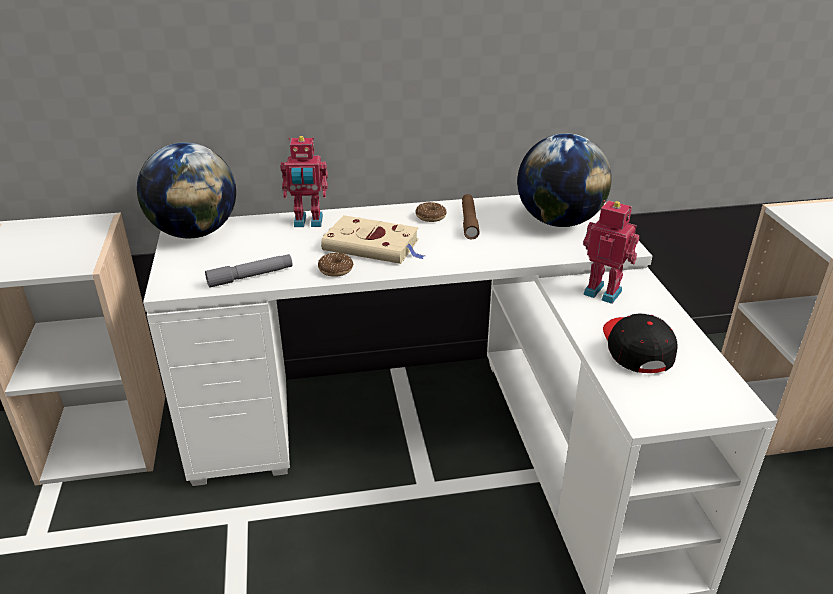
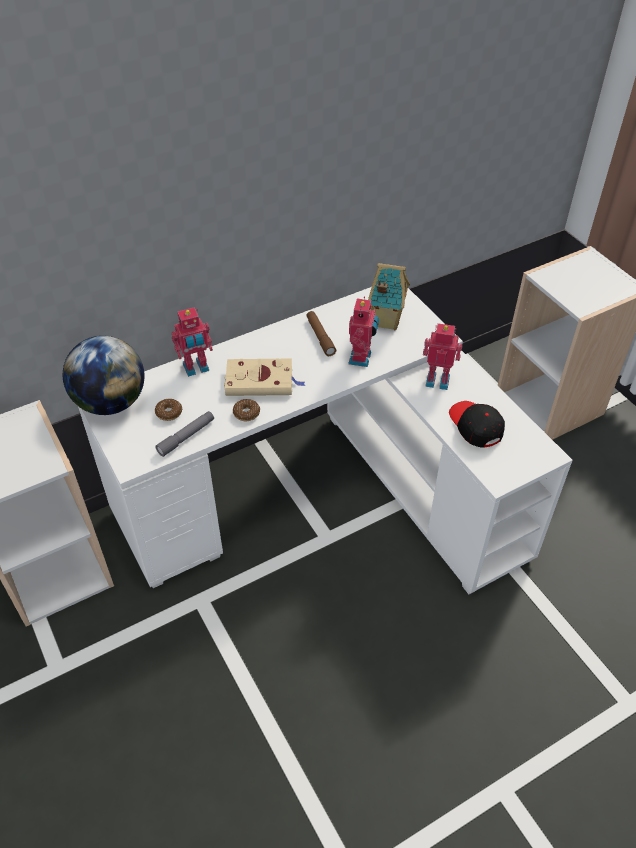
camera: 20 degrees left, 15 degrees up
(430, 217) = (289, 338): donut -> donut (169, 413)
(509, 248) = (361, 358): none -> toy robot
(558, 221) = (385, 321): globe -> toy house

